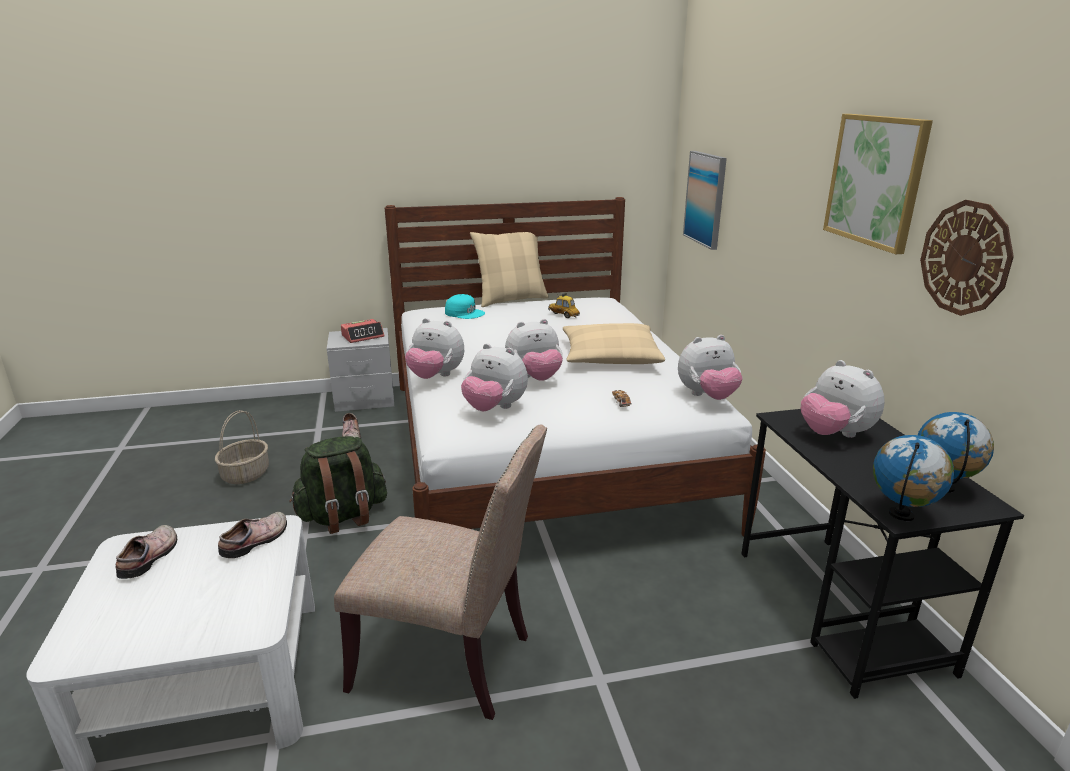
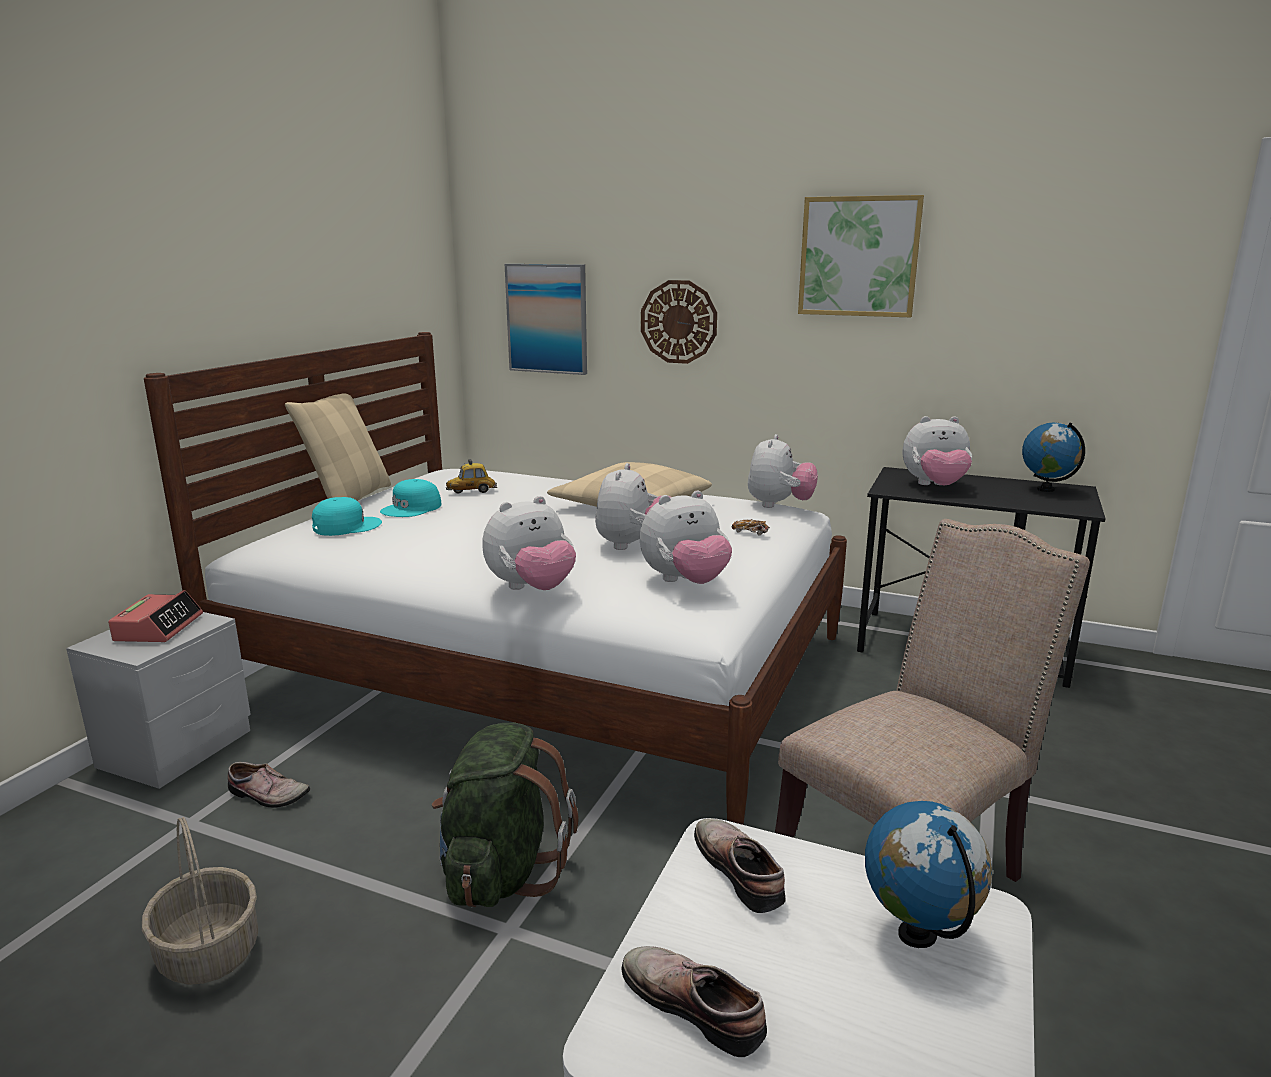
camera: 55 degrees left, 5 degrees down
(512, 314) = (412, 508): none -> turquoise cap
(901, 515) = (1080, 509): globe -> globe (918, 935)
(965, 258) = (987, 305): wall clock -> wall clock (678, 322)

